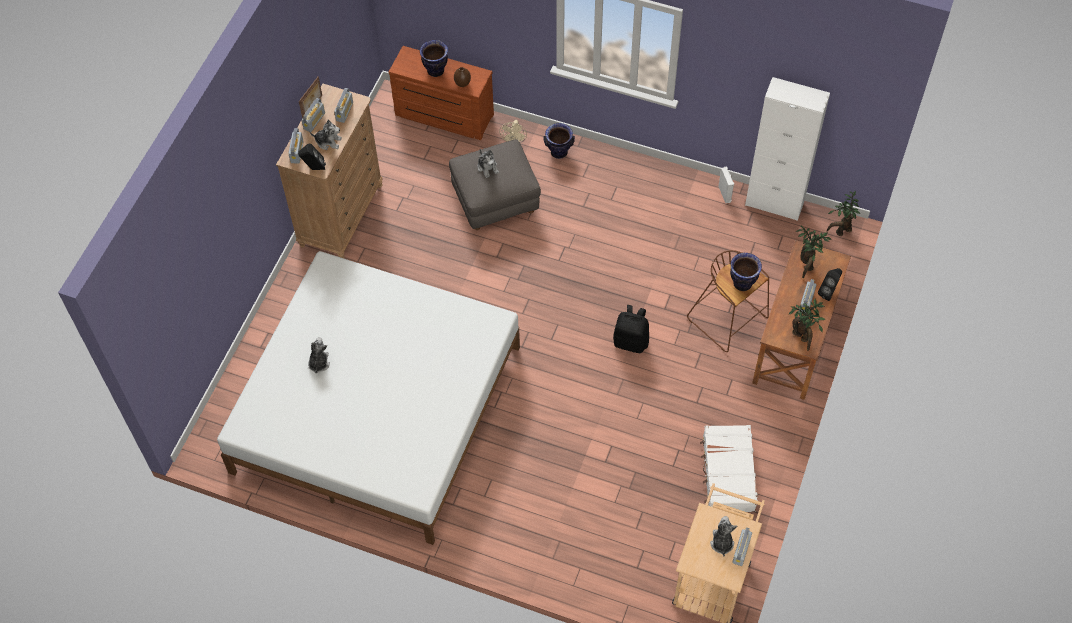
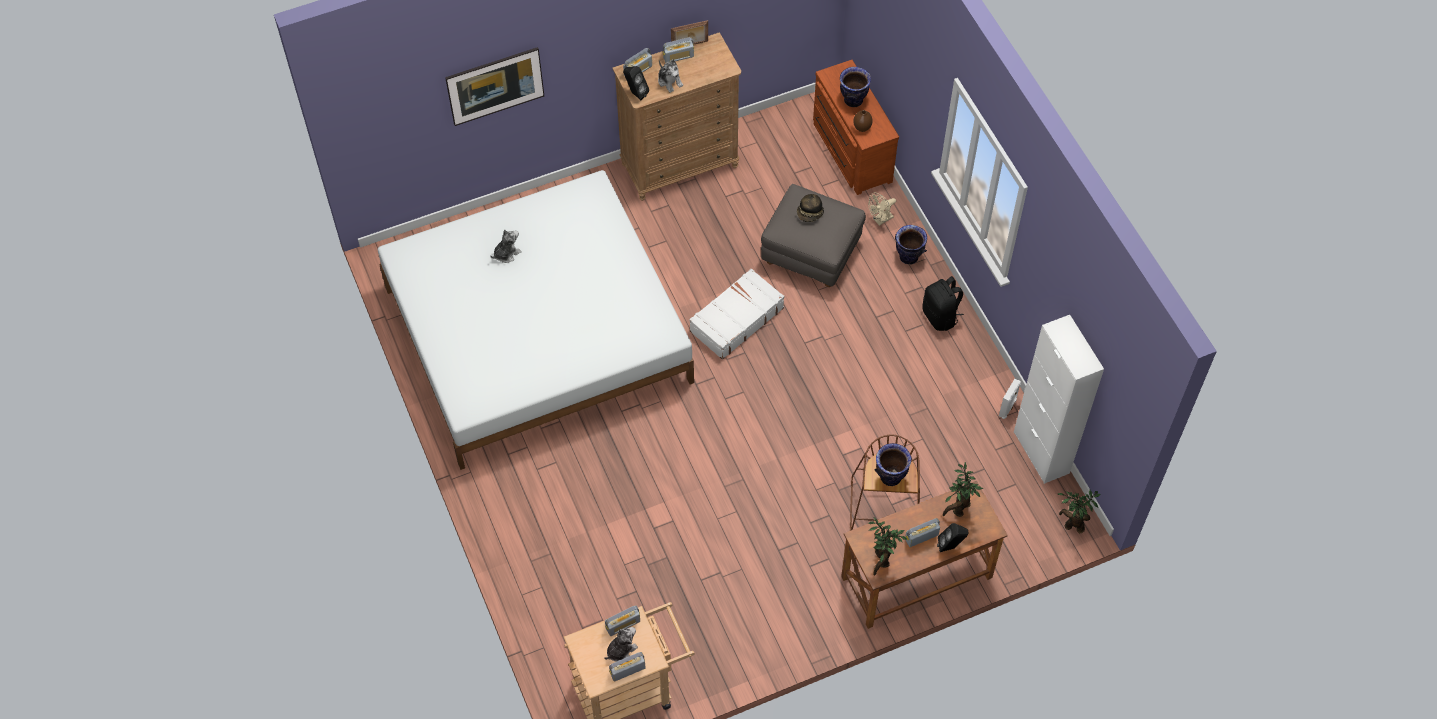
camera: 45 degrees right, 0 degrees up
(218, 249) = (497, 97): none -> picture
(344, 111) = (709, 67): radio -> radio (623, 624)
(487, 167) = (810, 214): plush toy -> hat
(631, 341) = (784, 456): black backpack -> black backpack (940, 316)
(727, 473) = (735, 626): white suitcase -> white suitcase (736, 319)

